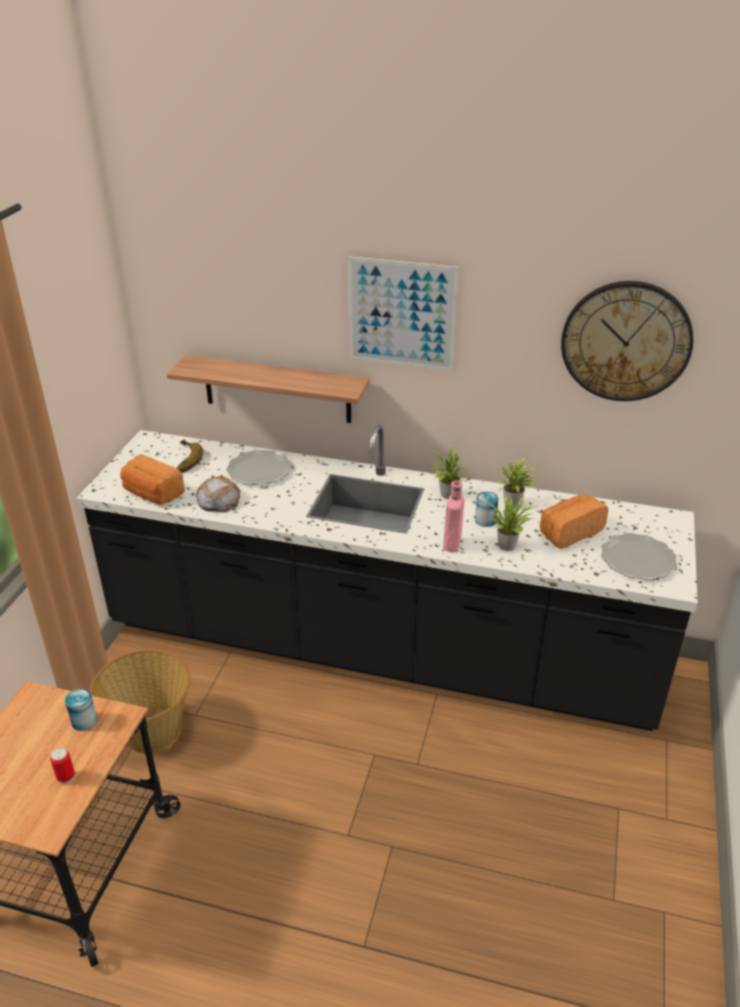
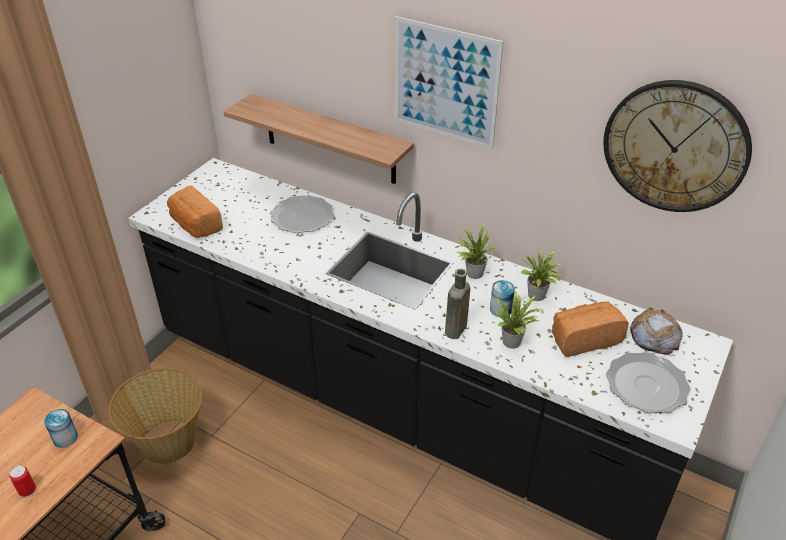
camera: 15 degrees right, 5 degrees up
(183, 460) = (237, 195): banana -> none
(218, 499) = (251, 241): bread -> bread (654, 336)
(451, 545) = (455, 331): pink bottle -> brown bottle

